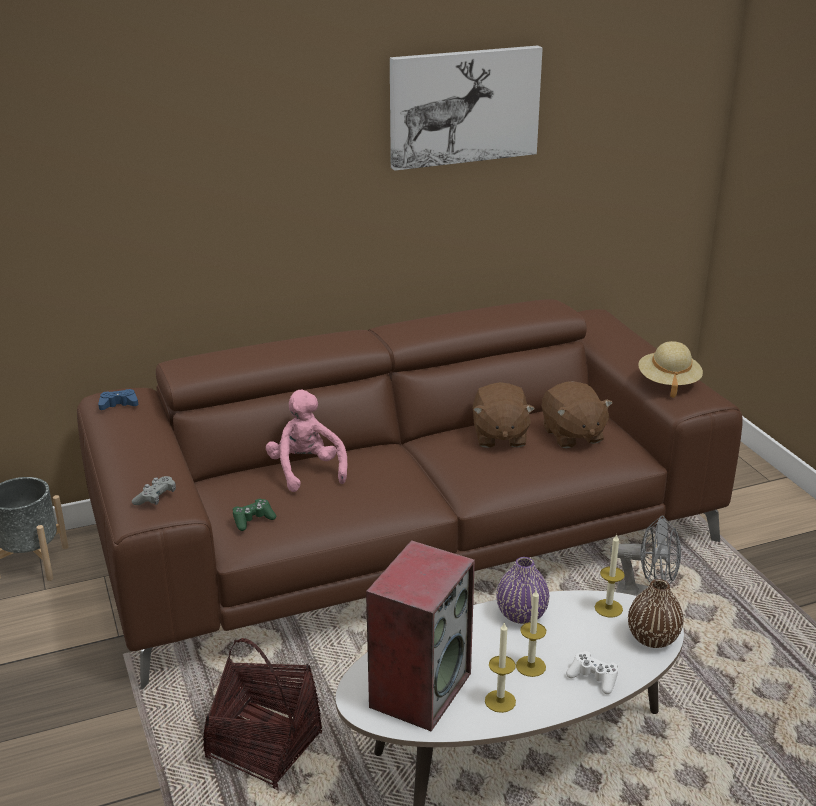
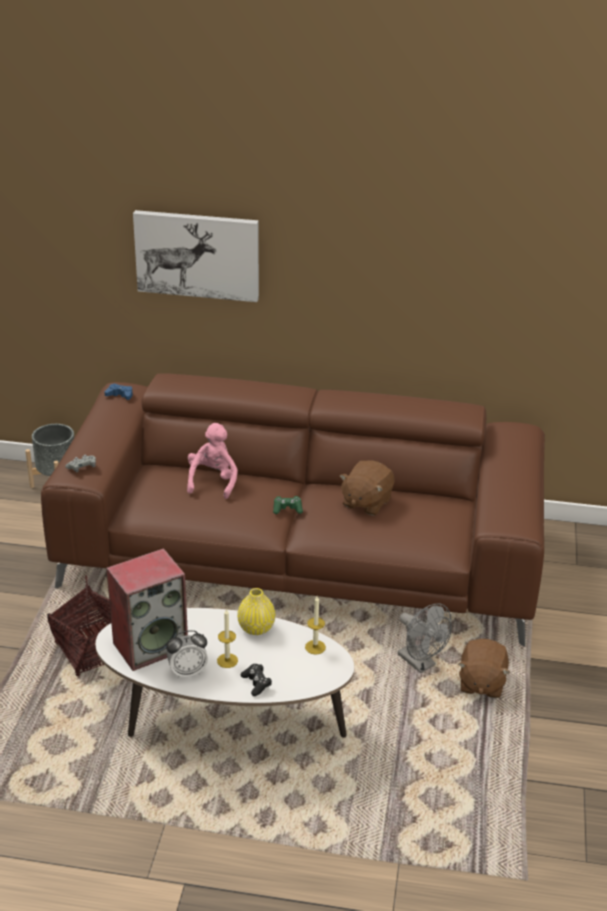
camera: 30 degrees right, 5 degrees up
(253, 520) = (149, 503): green game controller -> green game controller (287, 509)
(464, 106) = (419, 237): picture -> picture (197, 254)
(500, 701) = (187, 672): candle -> alarm clock
(521, 614) = (256, 628): purple vase -> yellow vase
(572, 435) = (419, 520): brown plush toy -> brown plush toy (481, 683)
(593, 678) = (256, 683): white game controller -> black game controller
(653, 638) = (321, 677): brown vase -> none
(668, 382) = (505, 504): beige hat -> none

